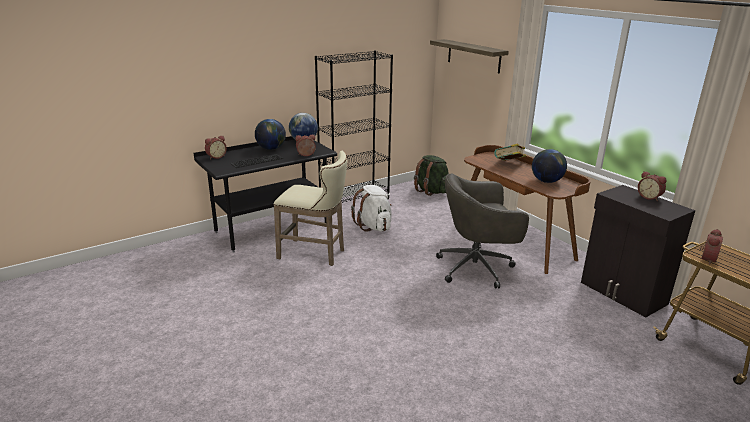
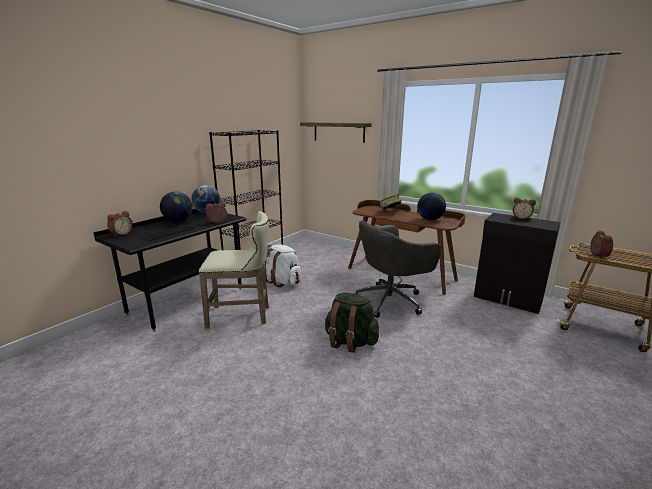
camera: 20 degrees left, 5 degrees down
(431, 191) = (313, 247): green backpack -> green backpack (350, 342)

